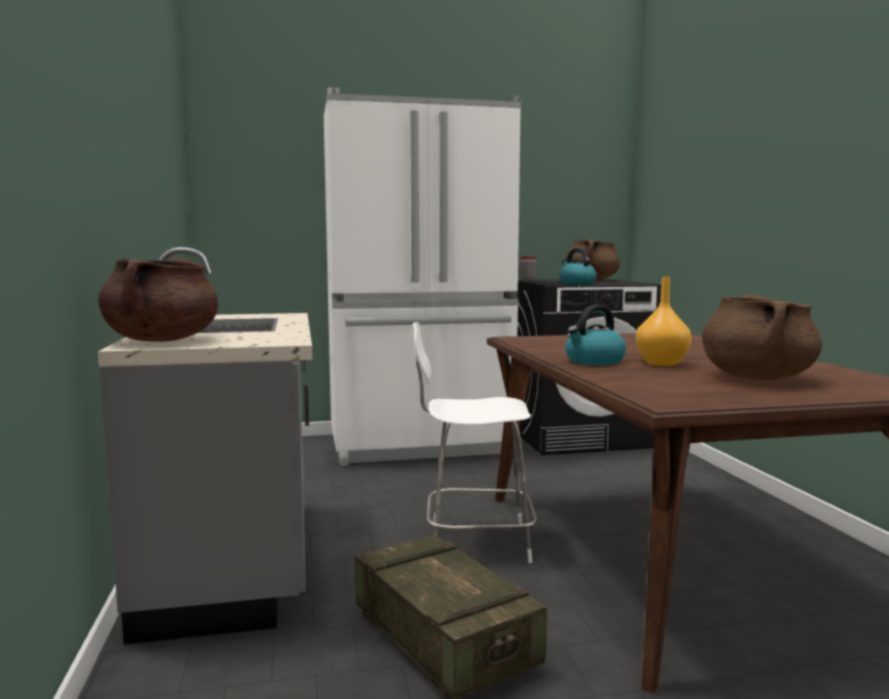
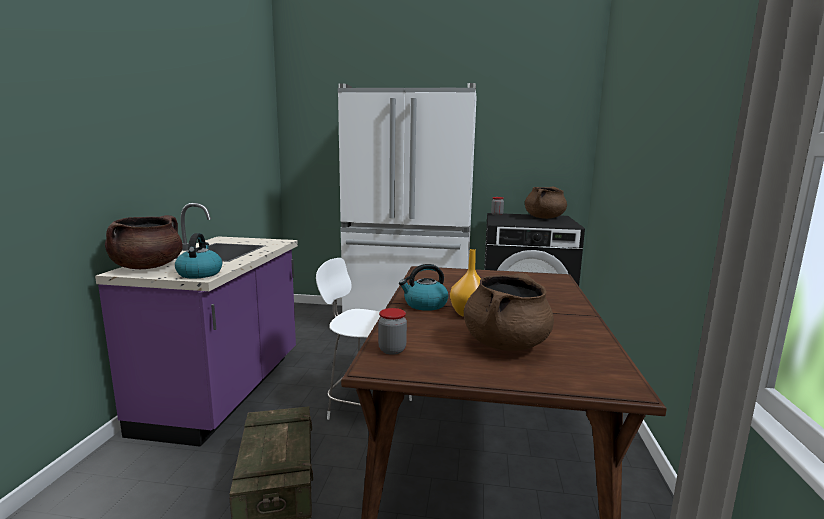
camera: 20 degrees right, 5 degrees up
(237, 559) = (225, 392): grey counter -> purple counter
(576, 283) = (519, 222): kettle -> kettle (199, 273)
(653, 392) = (392, 350): none -> jar

